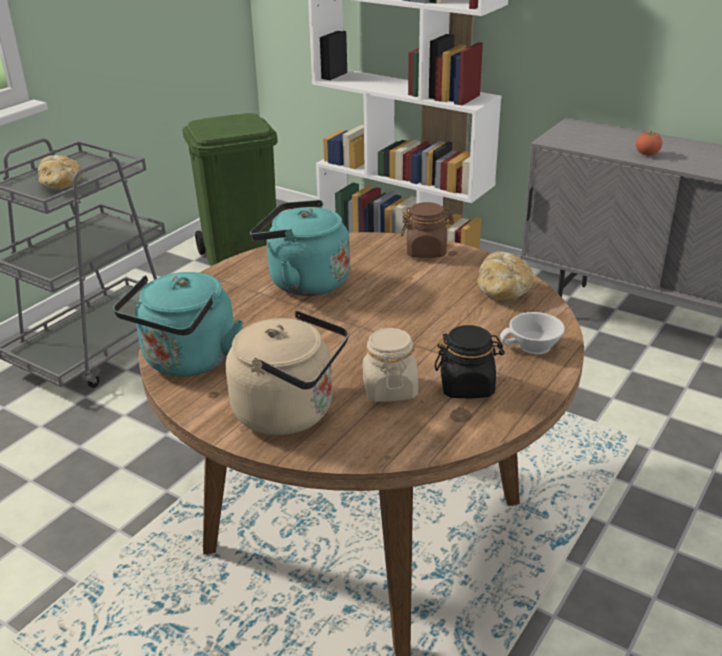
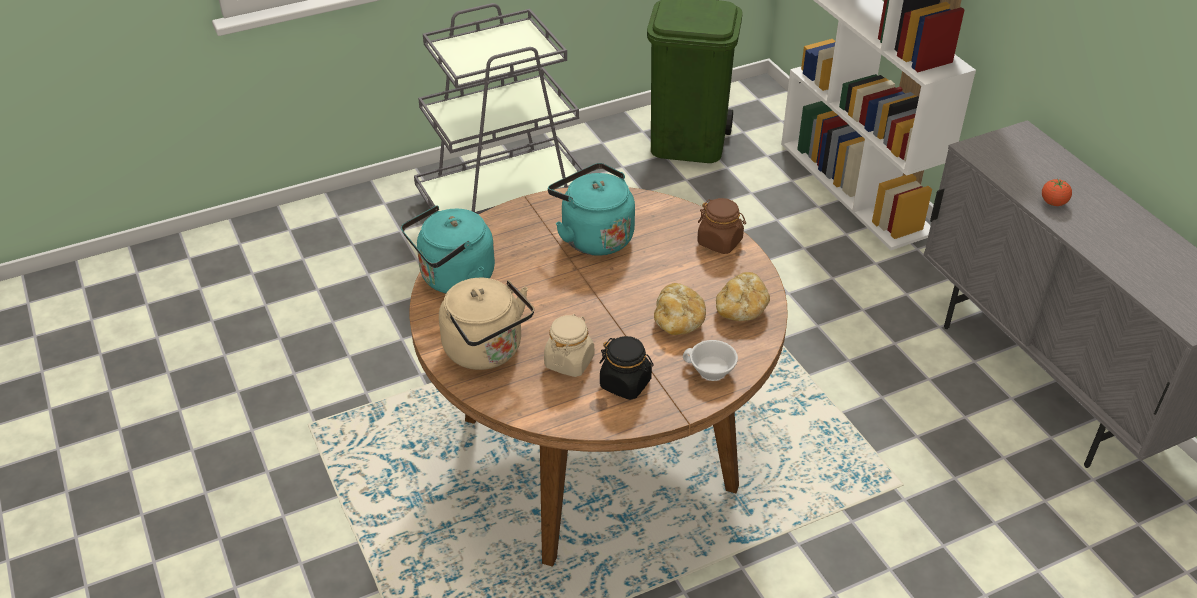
camera: 30 degrees right, 10 degrees up
(62, 185) = (487, 58): bread -> bread (678, 321)

